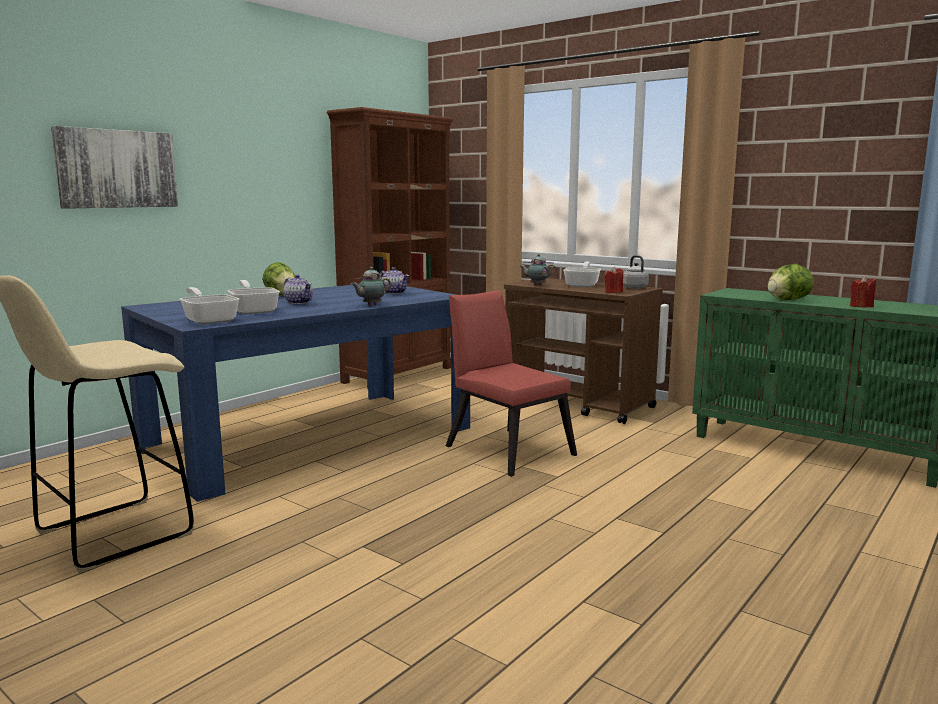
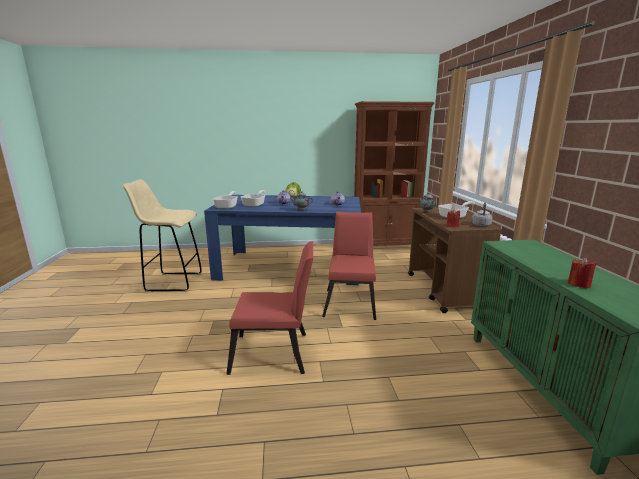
camera: 45 degrees right, 5 degrees up
(117, 169) = (243, 137): picture -> none
(553, 536) = (275, 354): none -> red chair
(787, 300) = (534, 261): lettuce -> none

